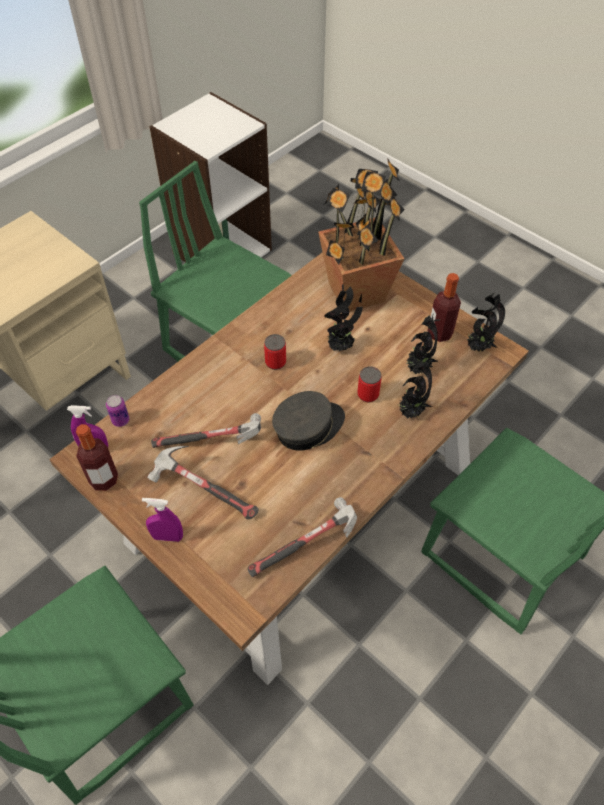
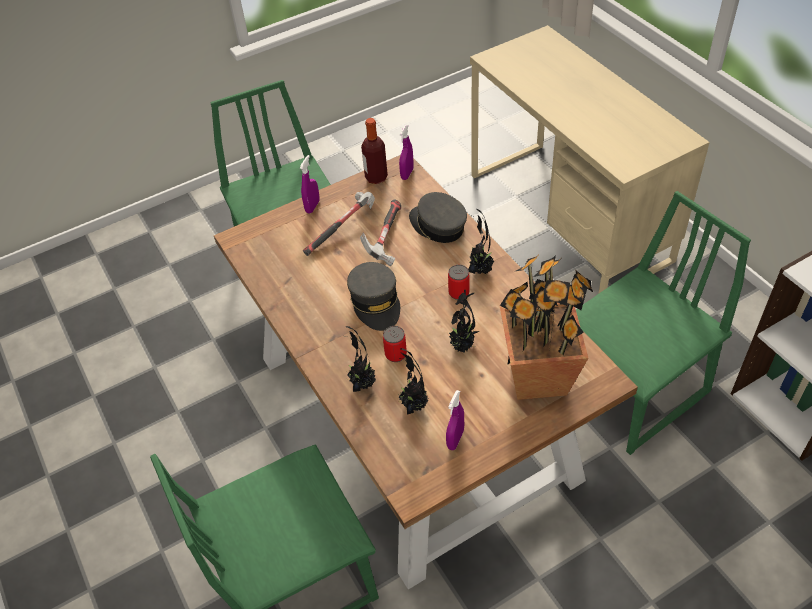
camera: 110 degrees right, 5 degrees down
(120, 420) = (428, 189): can -> none
(181, 399) = (437, 225): none -> grey cap
(306, 545) = (267, 281): hammer -> none
(439, 333) = (455, 439): bottle -> purple spray bottle
(478, 347) = (423, 470): potted plant -> potted plant (480, 269)

